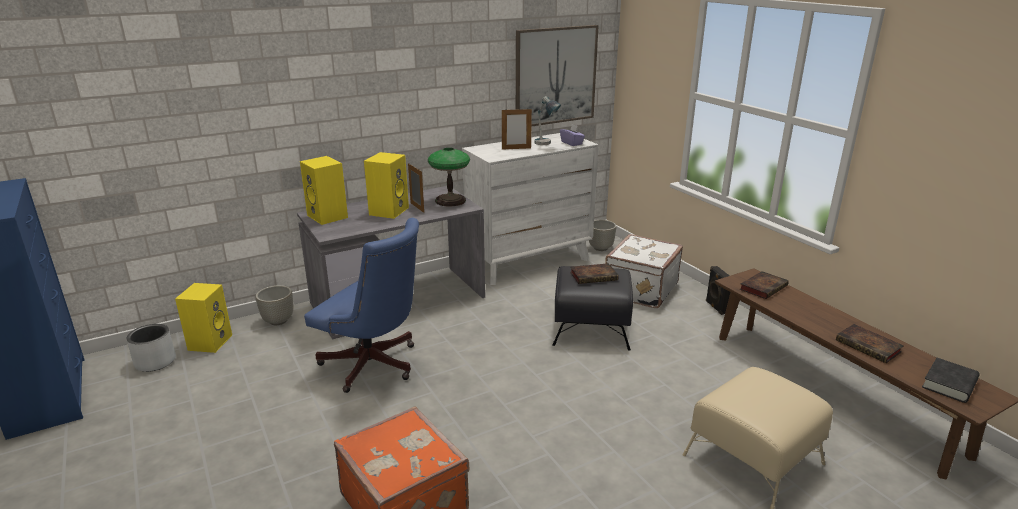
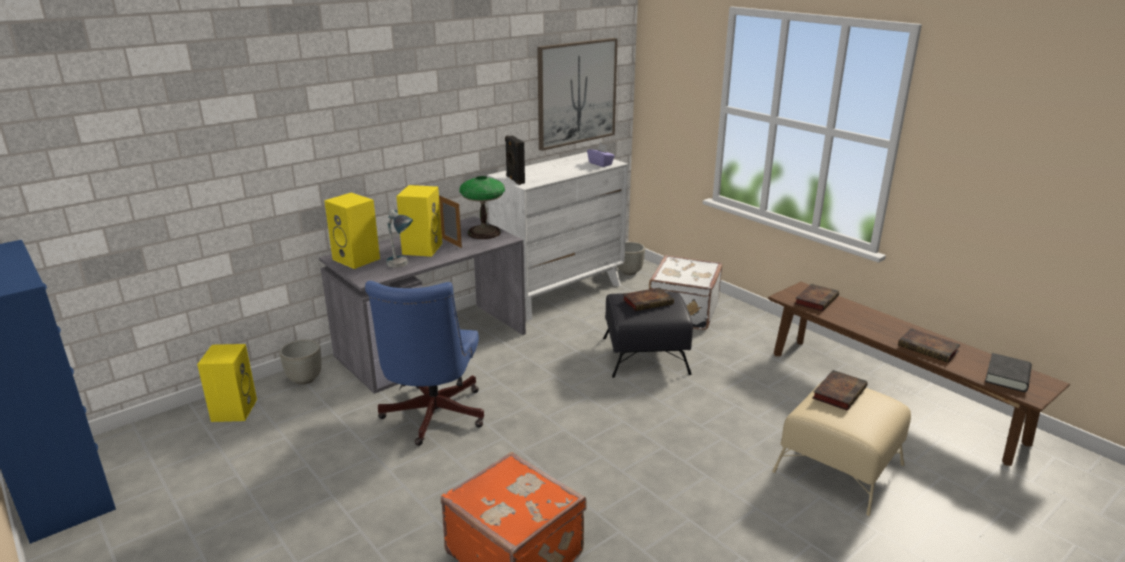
camera: 10 degrees left, 0 degrees up
(155, 362) = (177, 438): grey planter -> none
(374, 366) = (431, 418): blue office chair -> blue office chair turned 75 degrees clockwise
(516, 148) = (545, 172): picture frame -> none
(546, 144) = (574, 167): table lamp -> table lamp (401, 266)
(715, 307) = (761, 324): black speaker -> black speaker (514, 180)
(757, 382) = (839, 392): none -> book

